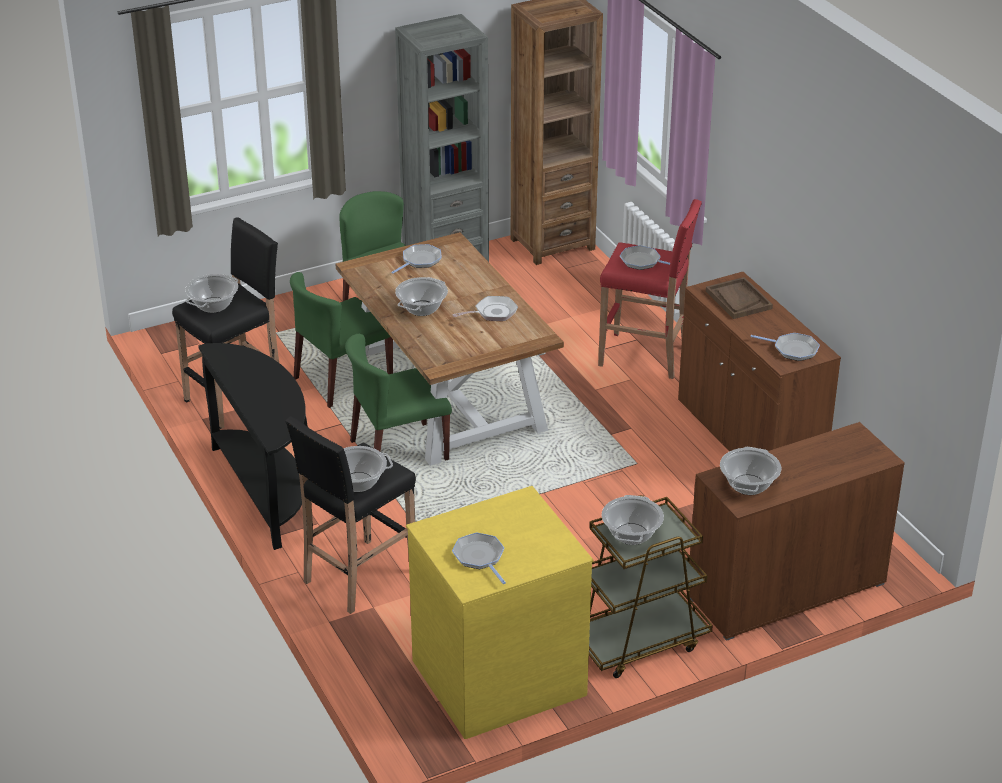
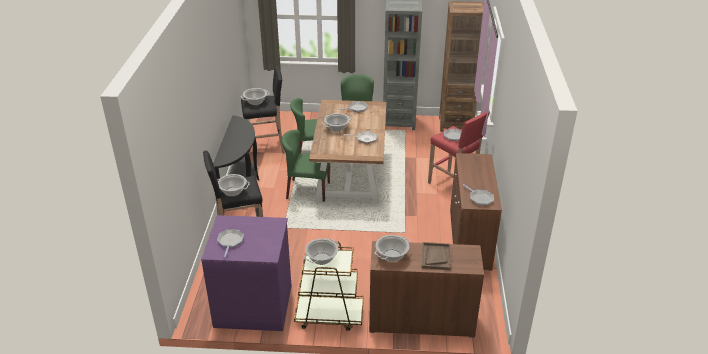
camera: 30 degrees right, 0 degrees up
(497, 676) = (253, 305): yellow dresser -> purple dresser
(738, 300) = (476, 166): brown tray -> brown tray (436, 257)

